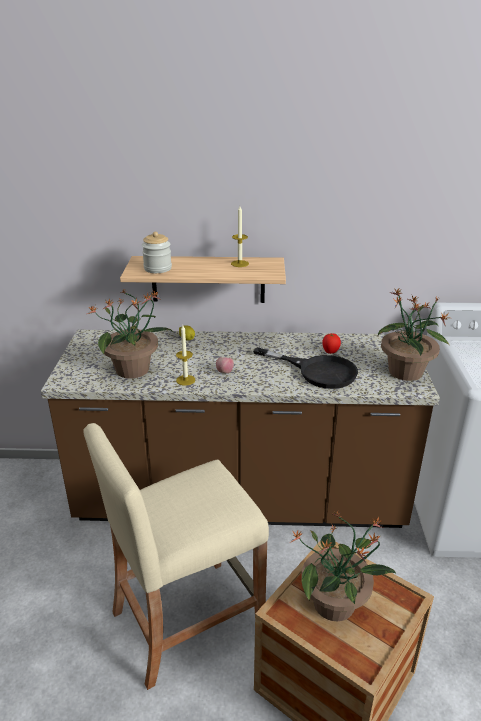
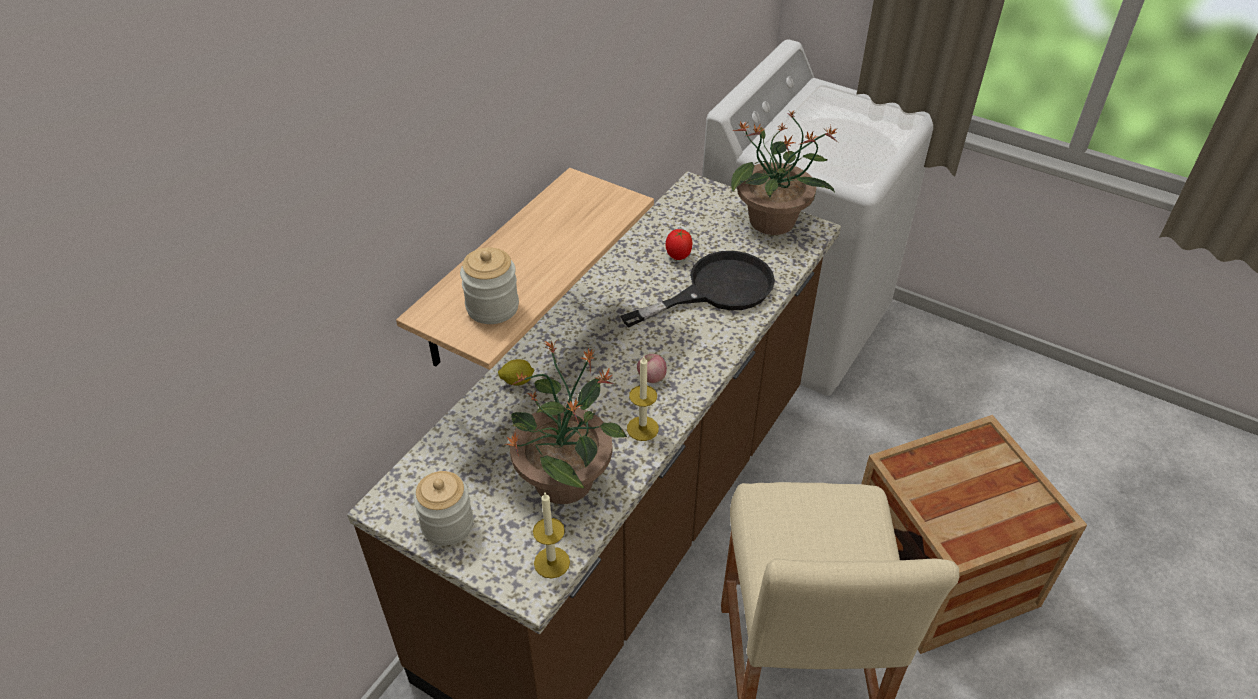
camera: 60 degrees left, 15 degrees up
(85, 351) = (447, 524): none -> jar
(239, 263) = (555, 216): candle -> candle (551, 562)
(335, 603) = (967, 497): potted plant -> none

